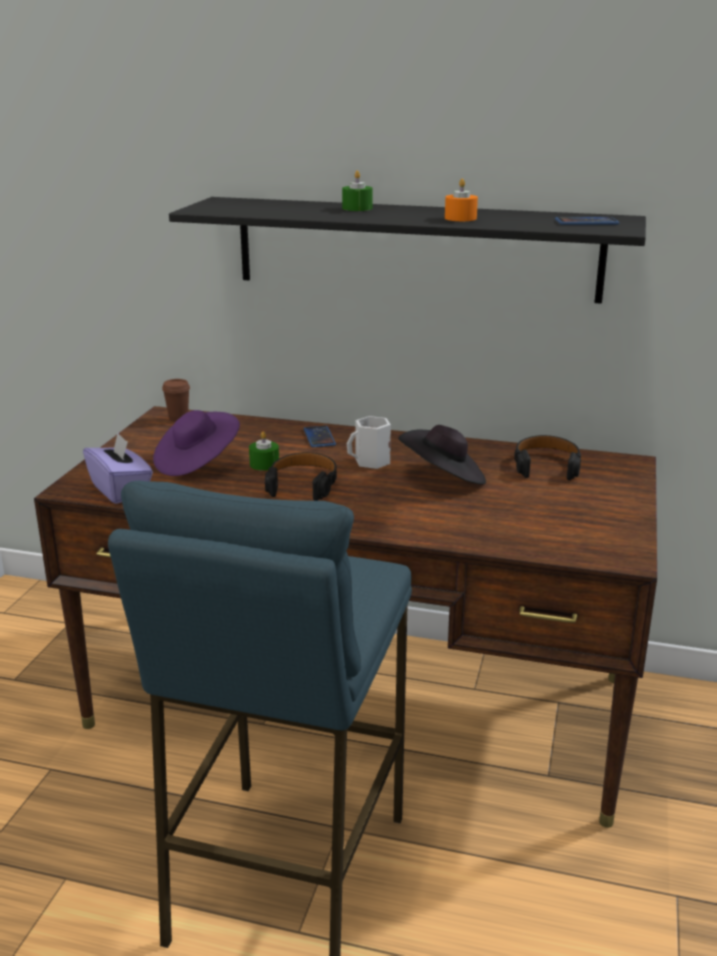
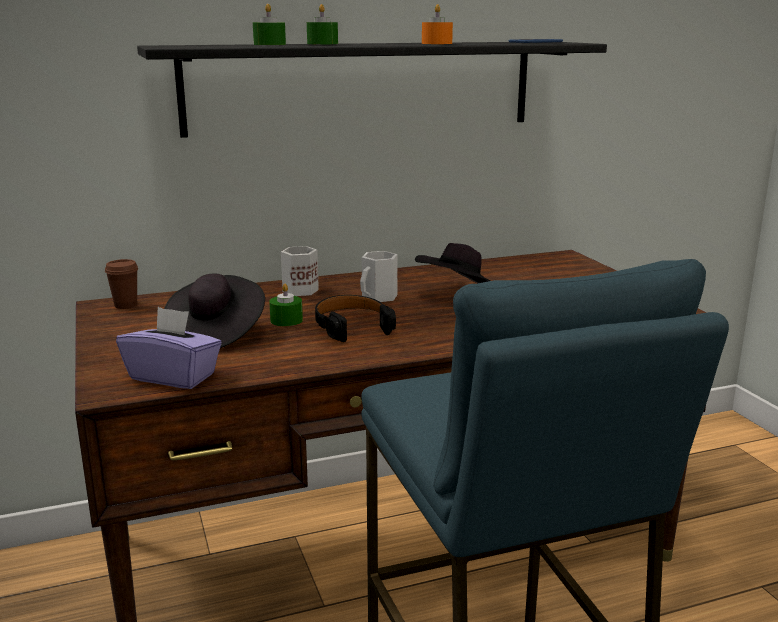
camera: 35 degrees left, 5 degrees down
(197, 462) = (215, 334): purple hat -> black hat
(304, 207) = (269, 44): none -> green candle
(319, 437) = (299, 290): phone -> white mug
(546, 465) = (515, 270): black headphones -> none

